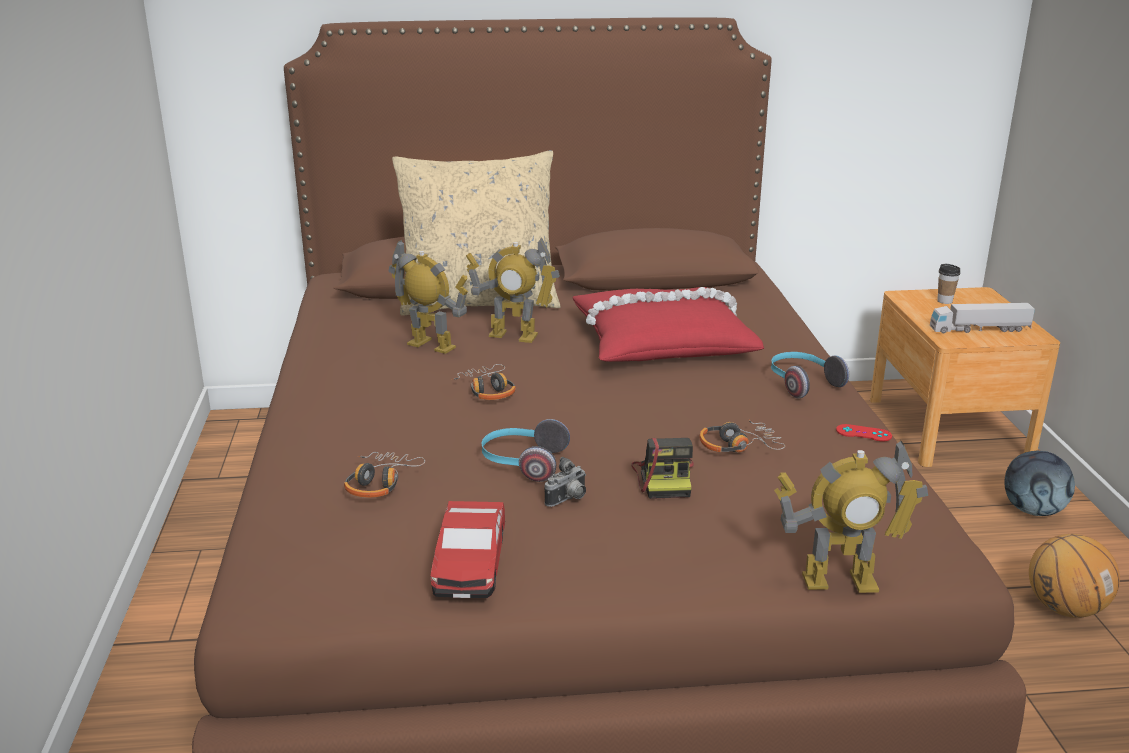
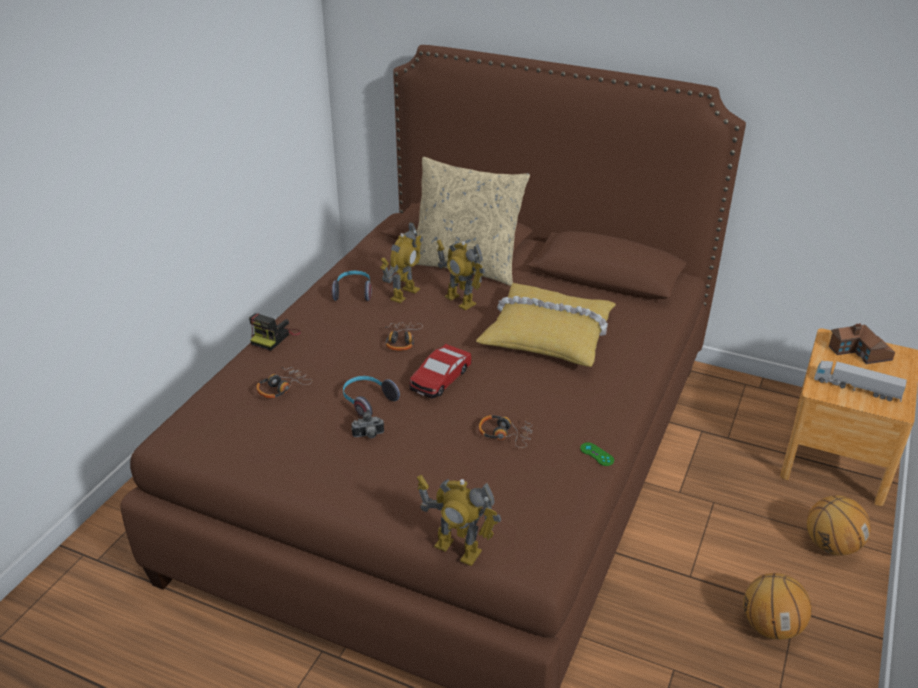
camera: 30 degrees right, 10 degrees up
(431, 345) = (404, 294): toy robot -> toy robot turned 60 degrees clockwise
(470, 563) = (278, 457): toy car -> toy car (440, 378)
(661, 341) = (548, 335): red pillow -> yellow pillow
(665, 478) = (436, 442): camera -> camera (274, 337)
(802, 383) = (602, 401): headphones -> headphones (353, 292)
(863, 433) = (597, 454): red game controller -> green game controller
(944, 301) = (860, 352): cup -> toy house
(1032, 511) = (831, 545): football -> basketball

